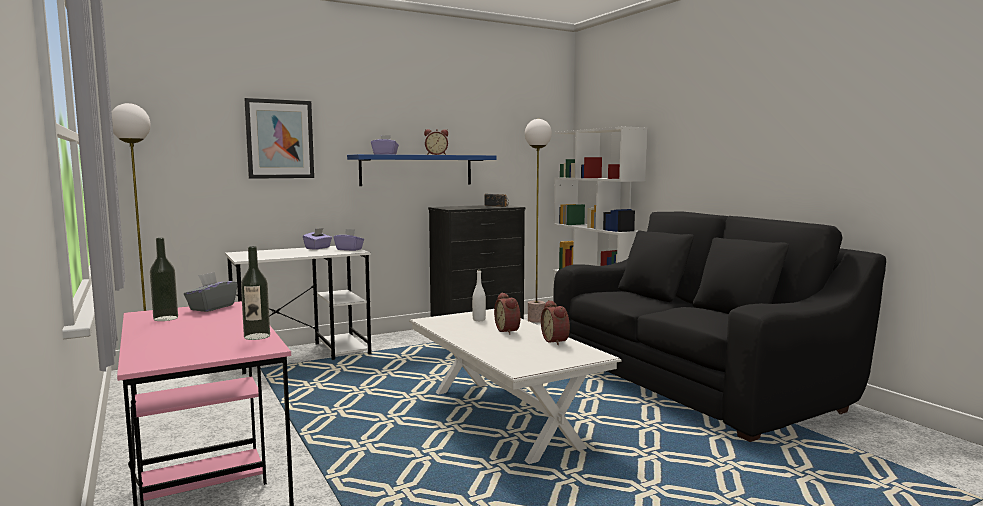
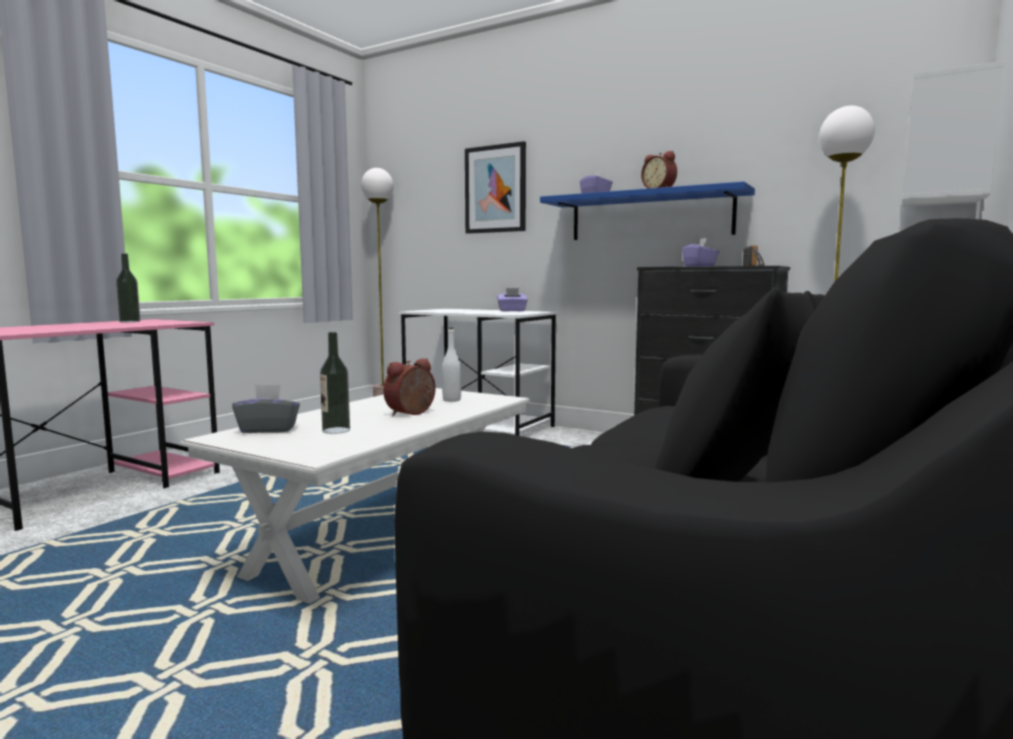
camera: 60 degrees right, 0 degrees up
(211, 307) = (175, 321): grey tissue box -> grey tissue box (268, 429)
(257, 336) = (53, 330): bottle -> bottle (336, 430)
(349, 249) = (521, 313): purple tissue box -> purple tissue box (699, 266)
(556, 341) = (381, 433): alarm clock -> none

